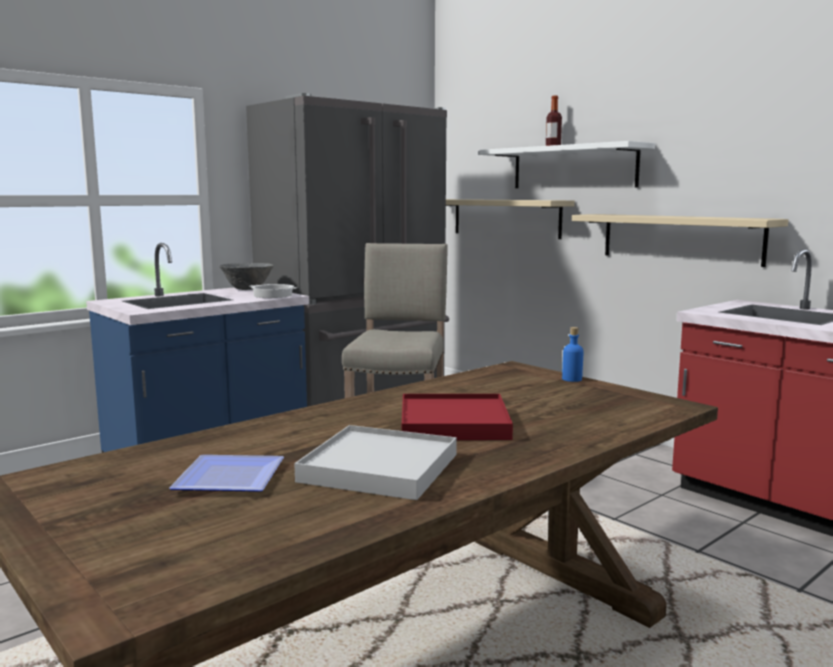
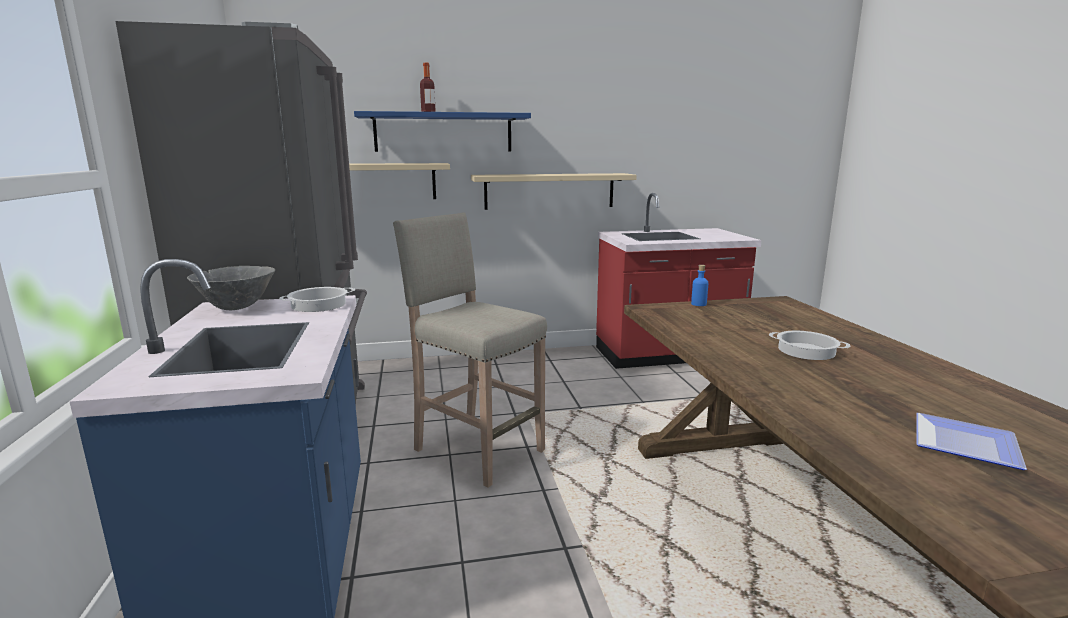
camera: 60 degrees left, 5 degrees up
(379, 467) = (924, 390): white tray -> none
(453, 423) = (805, 351): red tray -> cooking pot
(573, 167) = (443, 132): white shelf -> blue shelf

